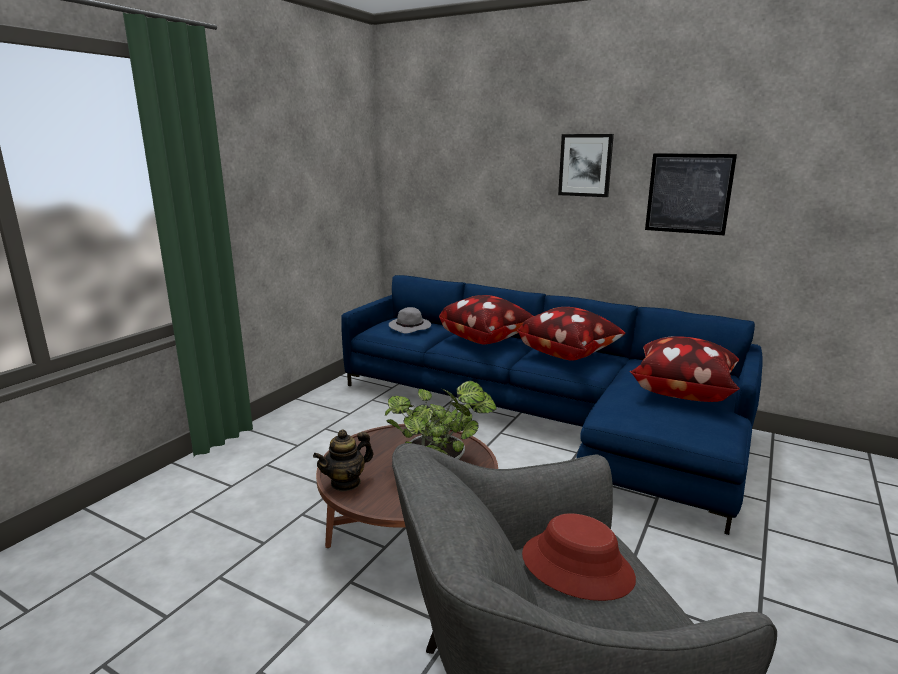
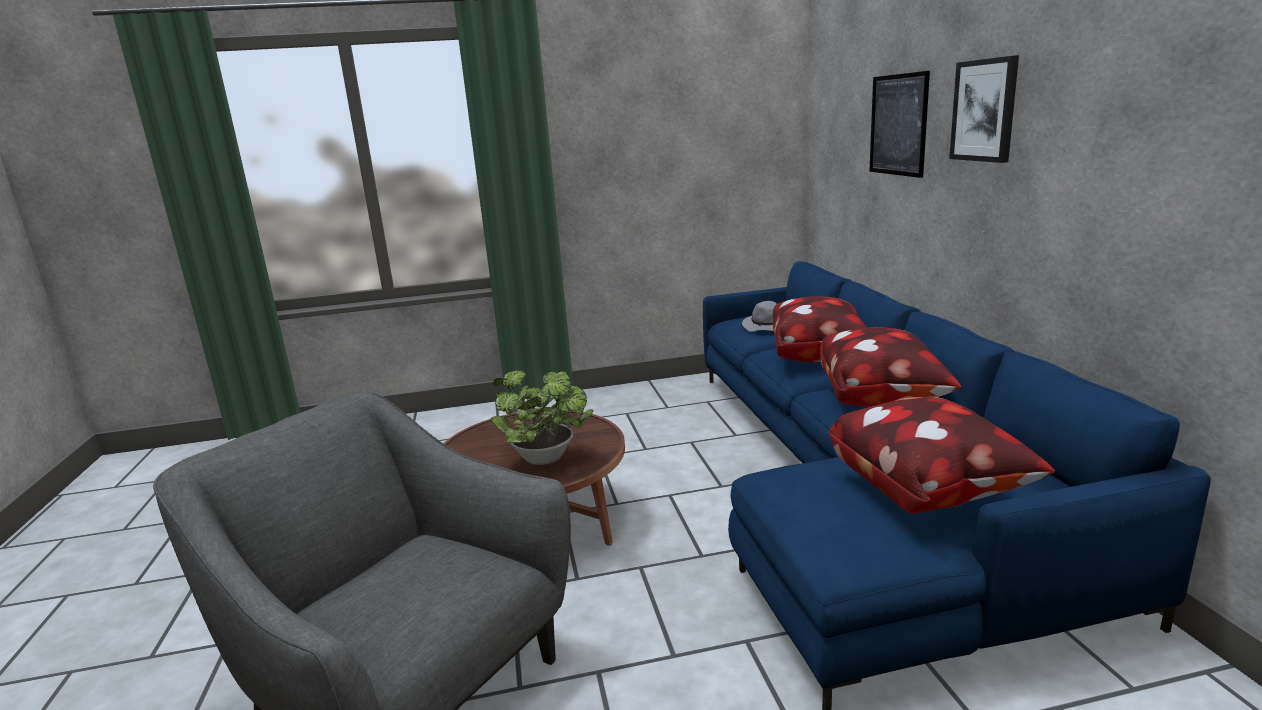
camera: 50 degrees right, 0 degrees up
(346, 483) = (468, 441): teapot -> none
(577, 566) = (427, 568): red hat -> none
(688, 193) = (1114, 157): picture -> picture (898, 125)

